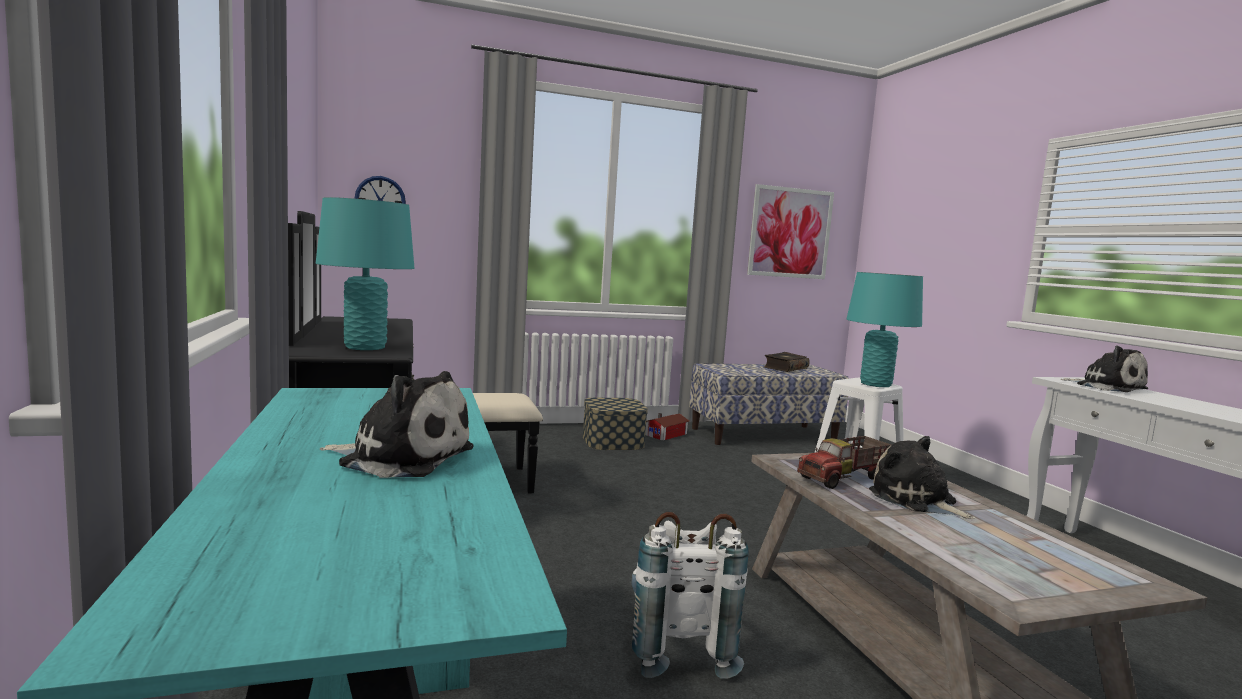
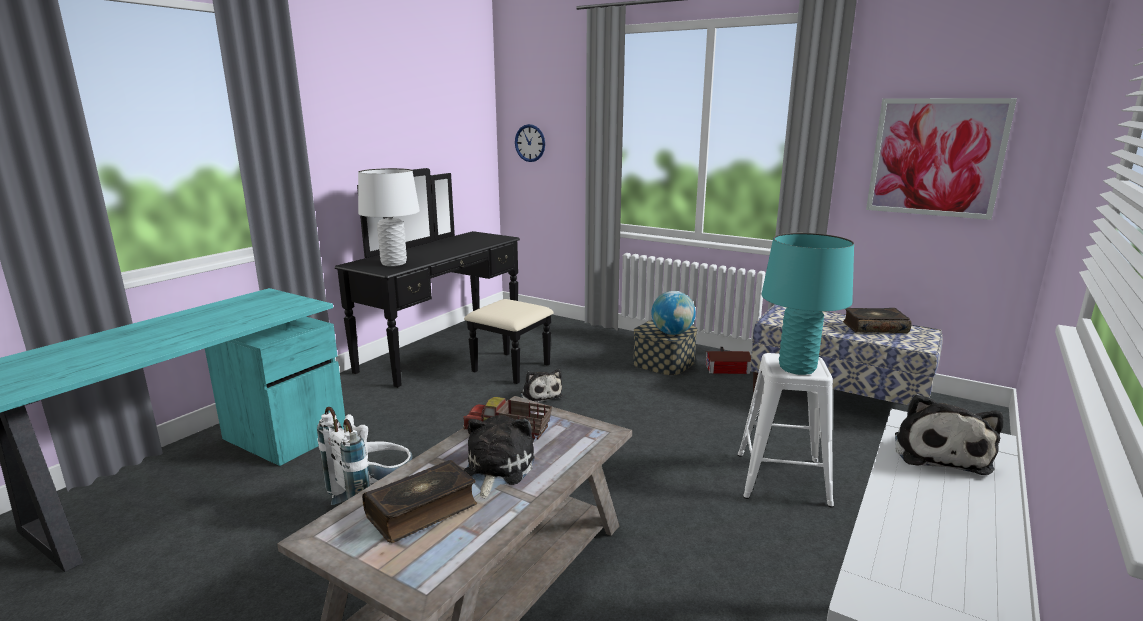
camera: 50 degrees right, 10 degrees up
(365, 347) = (394, 263): turquoise table lamp -> white table lamp
(402, 457) = (172, 336): plush toy -> plush toy (540, 395)
(628, 405) = (672, 333): none -> globe
(982, 544) = (422, 510): none -> book

